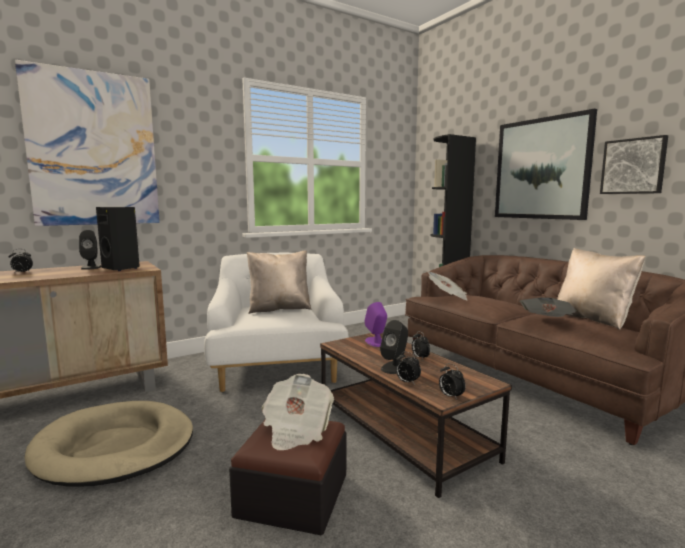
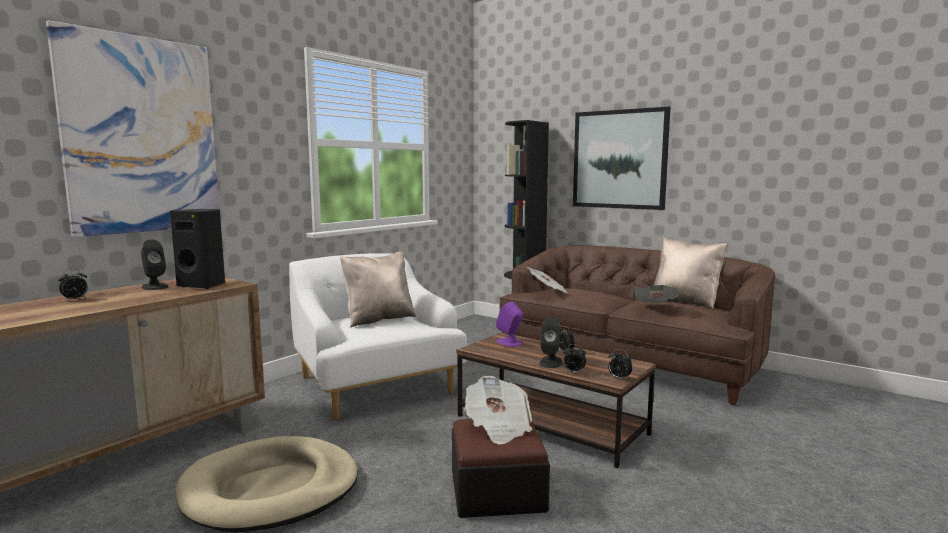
camera: 20 degrees left, 0 degrees up
(633, 166) = (704, 162): picture -> none

